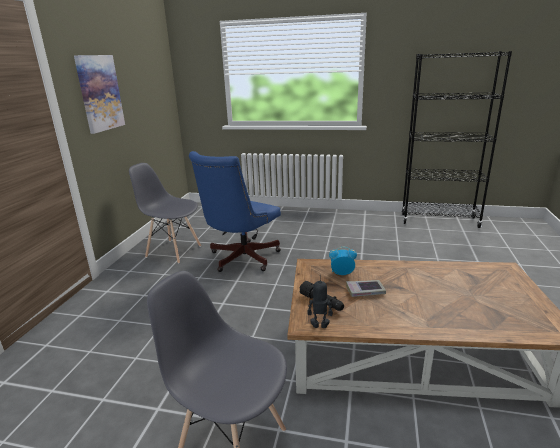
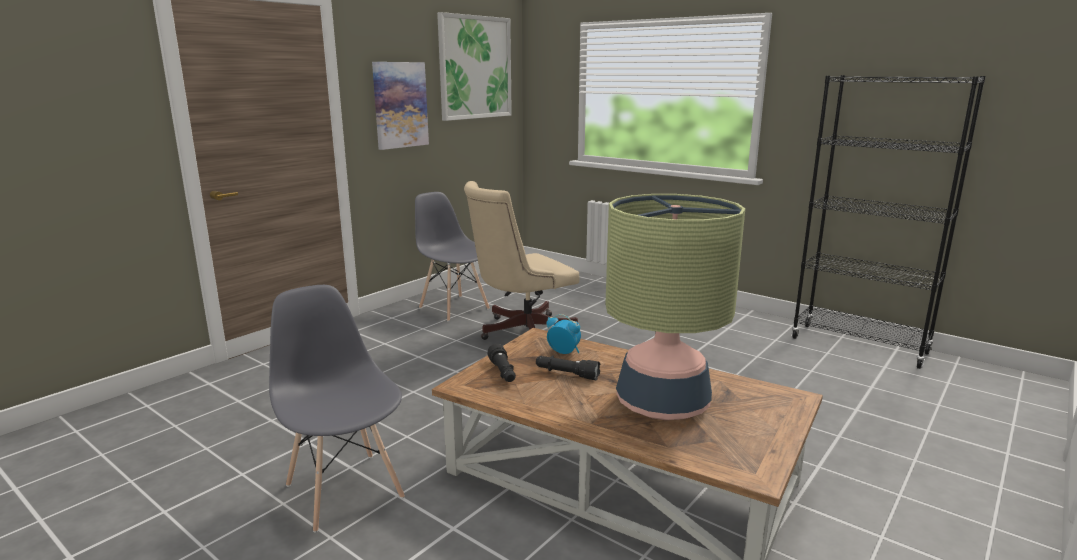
camera: 25 degrees right, 5 degrees down
(144, 58) = (475, 67): none -> picture
(240, 259) = (520, 332): blue office chair -> beige office chair
(319, 325) = (473, 390): toy robot -> none
(365, 291) = (566, 374): book -> black flashlight
(448, 296) = (662, 404): none -> table lamp

